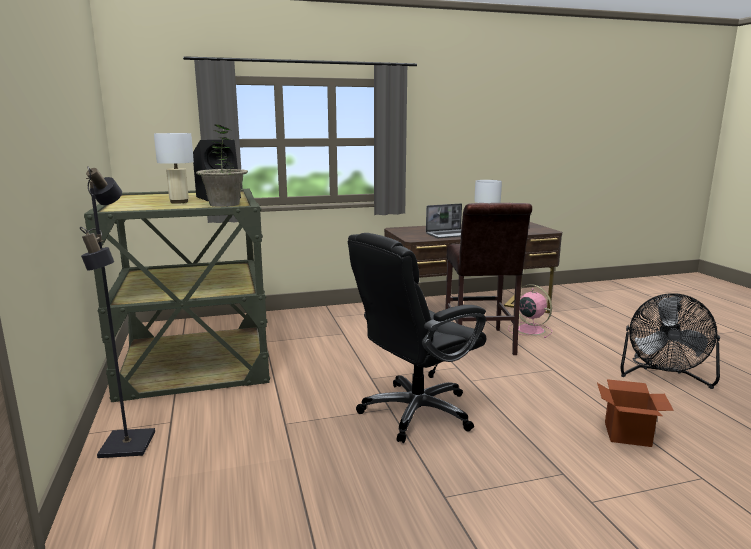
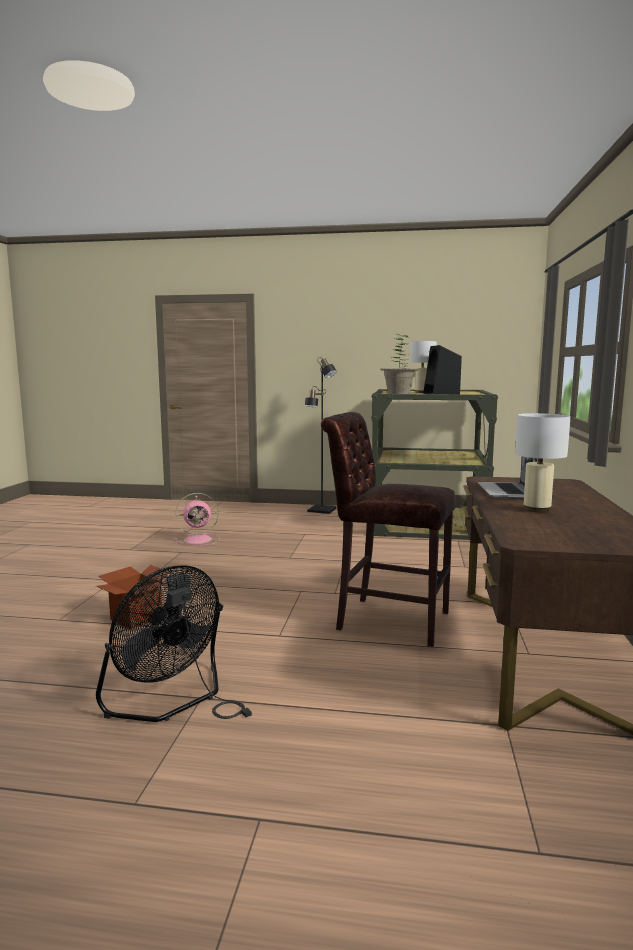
camera: 115 degrees right, 5 degrees down
(417, 412) = (274, 563): black office chair -> none
(529, 329) = (417, 669): pink fan -> pink fan (199, 540)

